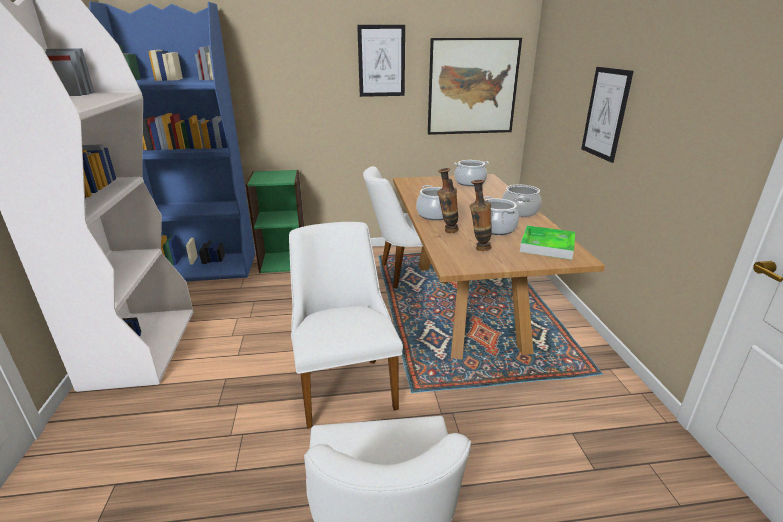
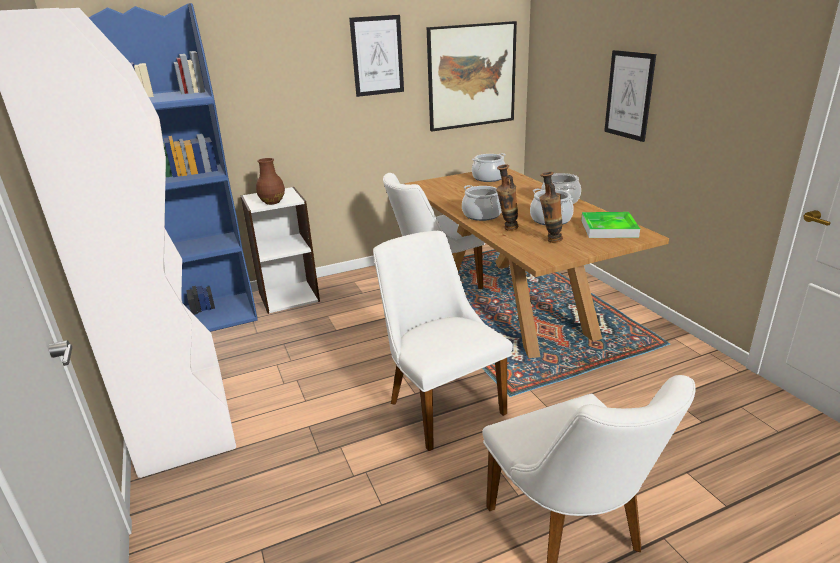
camera: 15 degrees left, 0 degrees up
(270, 179) = (273, 202): none -> brown vase
(284, 261) = (288, 296): green bookcase -> white bookcase

